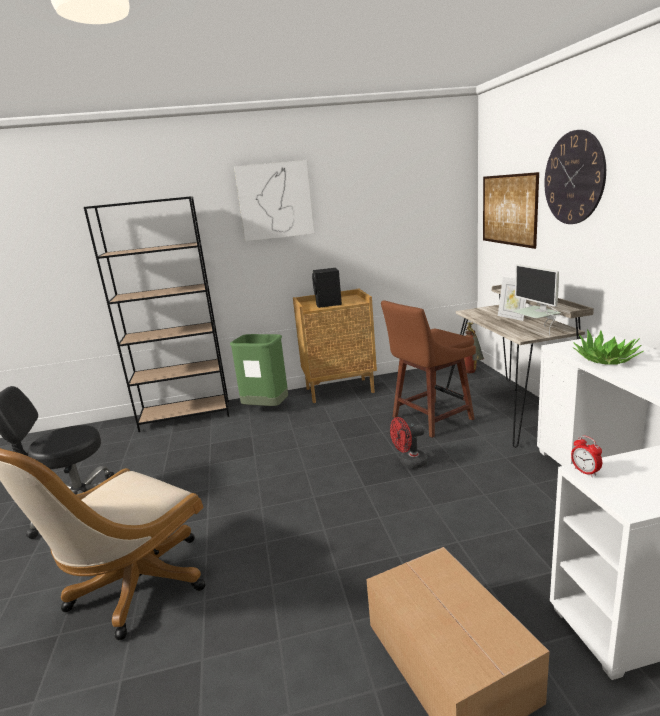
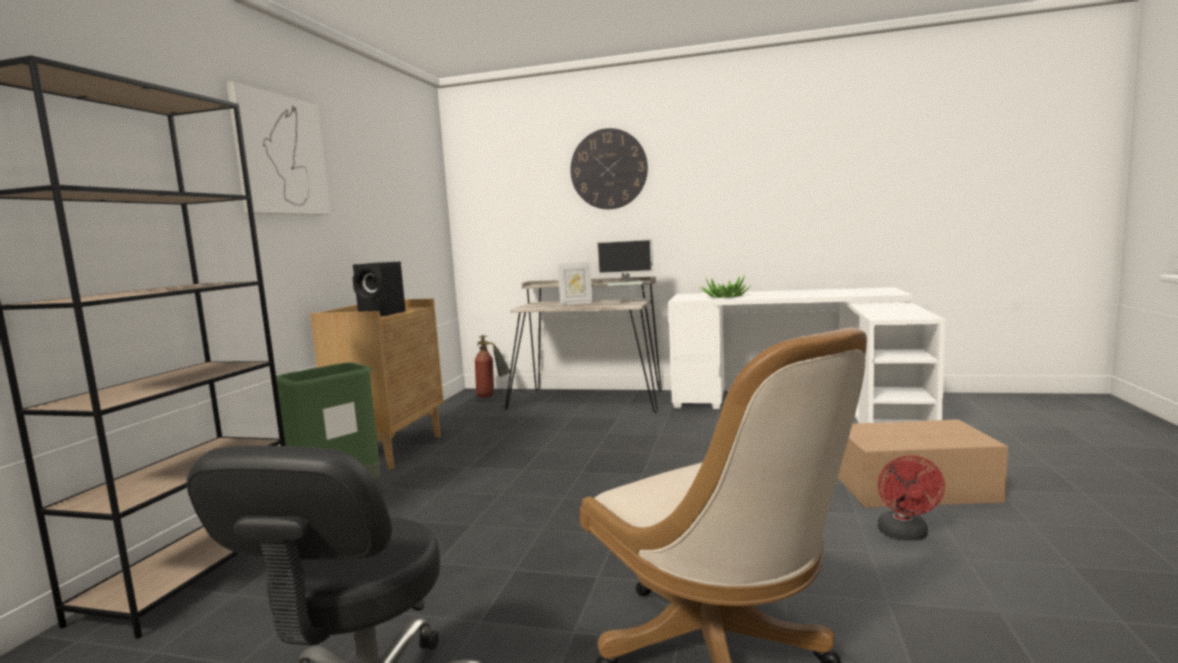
camera: 65 degrees left, 10 degrees down
(409, 463) = (626, 449): red fan -> red fan (905, 535)
(429, 419) = (553, 427): brown stool -> none
(508, 210) = (512, 206): picture -> none
(585, 472) = (881, 318): alarm clock -> none

